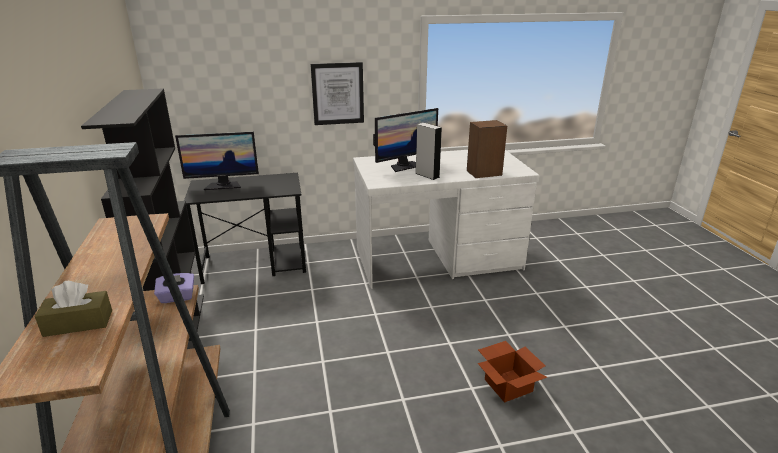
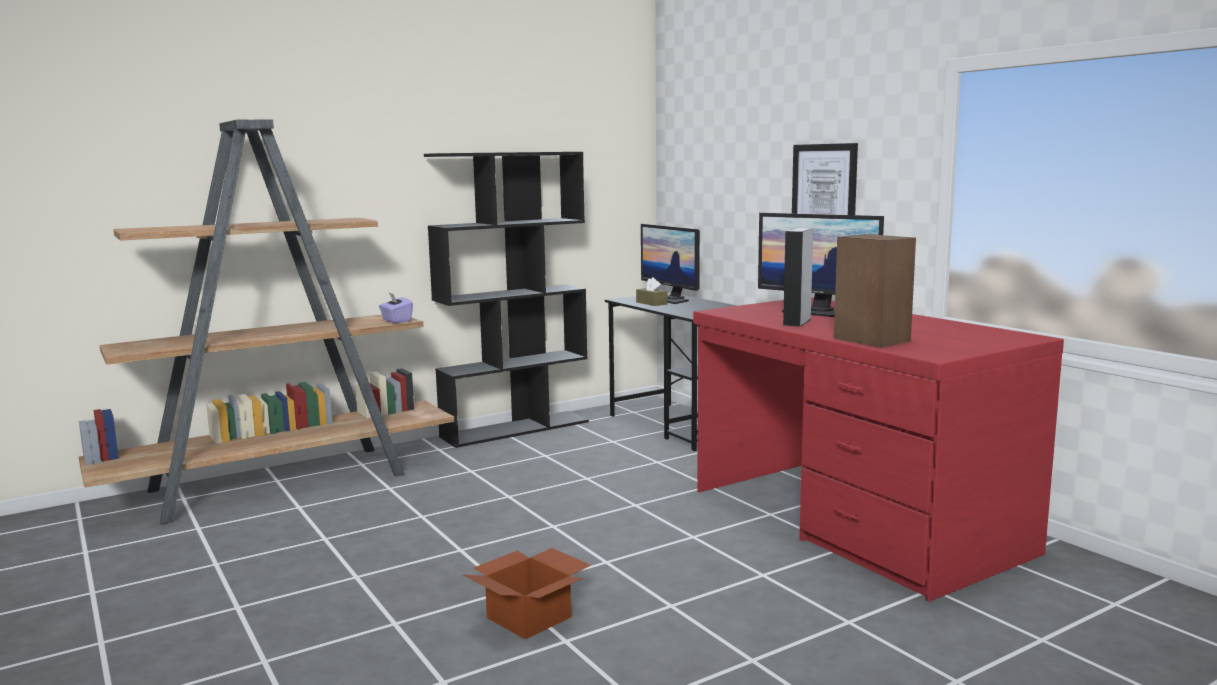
camera: 70 degrees right, 15 degrees down
(78, 323) = (191, 227): brown tissue box -> brown tissue box (651, 303)
(438, 259) = (853, 521): white desk -> red desk

